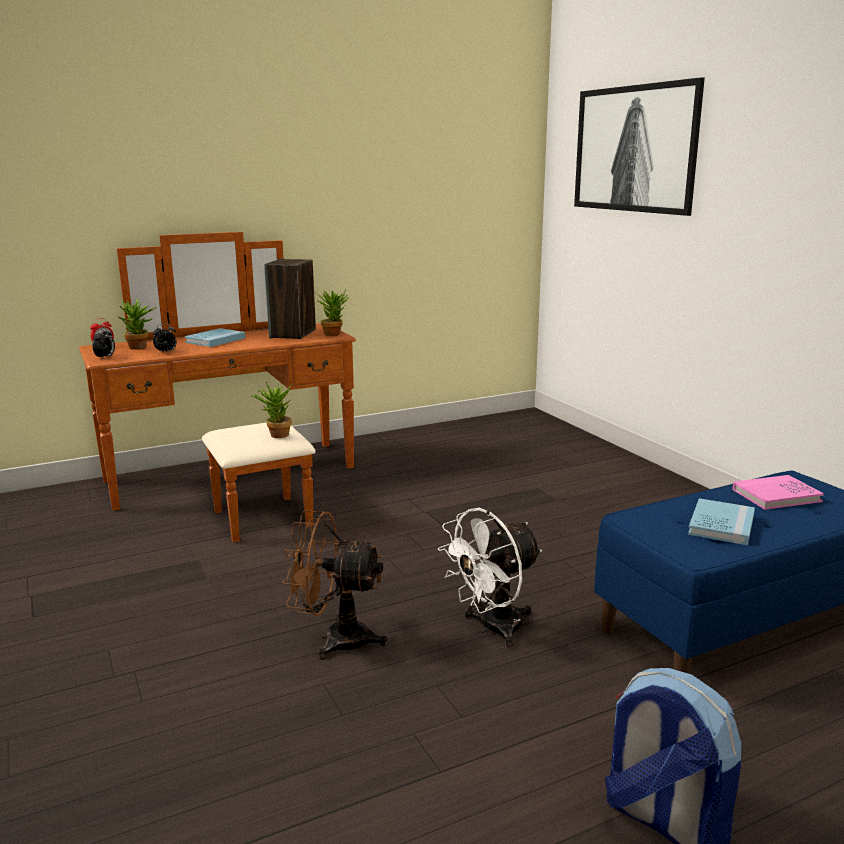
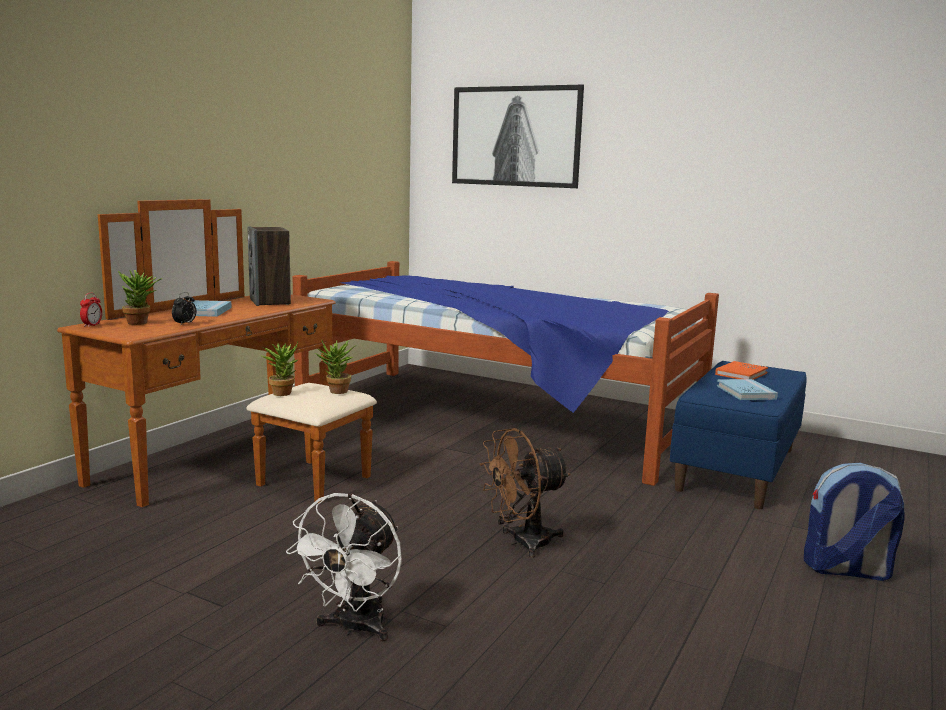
camera: 35 degrees left, 5 degrees down
(105, 358) = (128, 333): alarm clock -> none
(334, 334) = (308, 299): potted plant -> potted plant (282, 392)
(492, 629) = (612, 507): white fan -> white fan (354, 628)
(529, 488) = (495, 418): none -> bed
(776, 495) = (741, 374): pink book -> orange book

